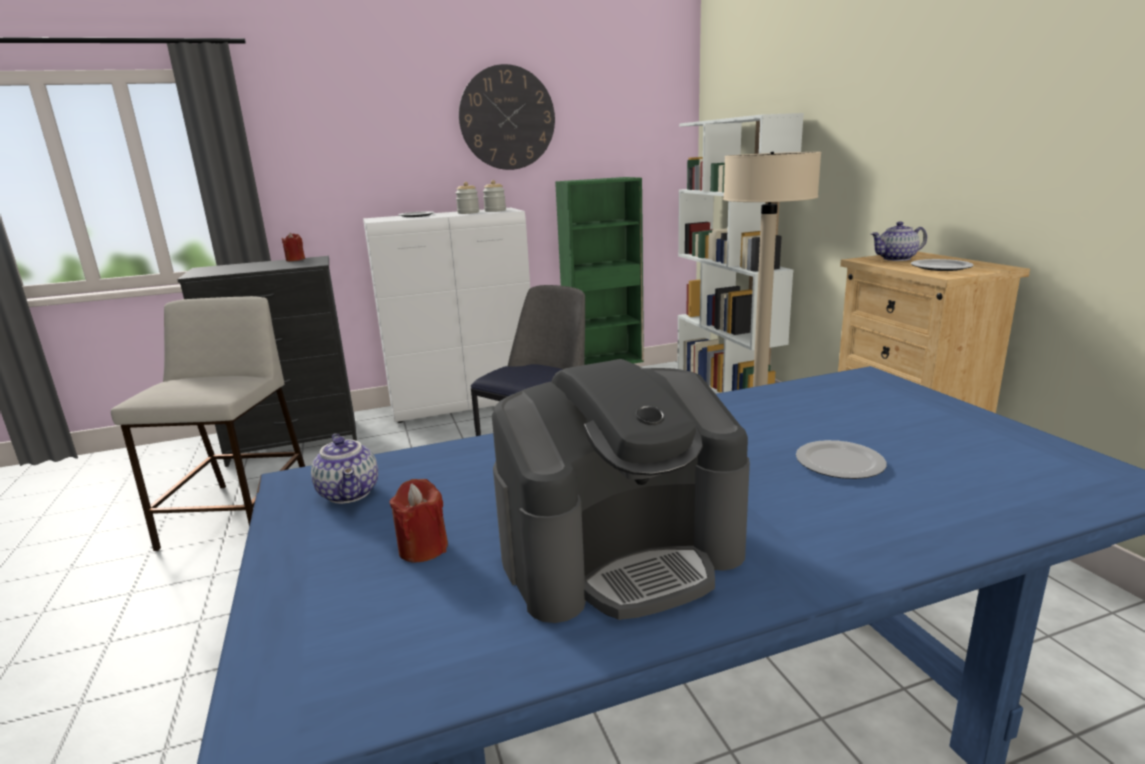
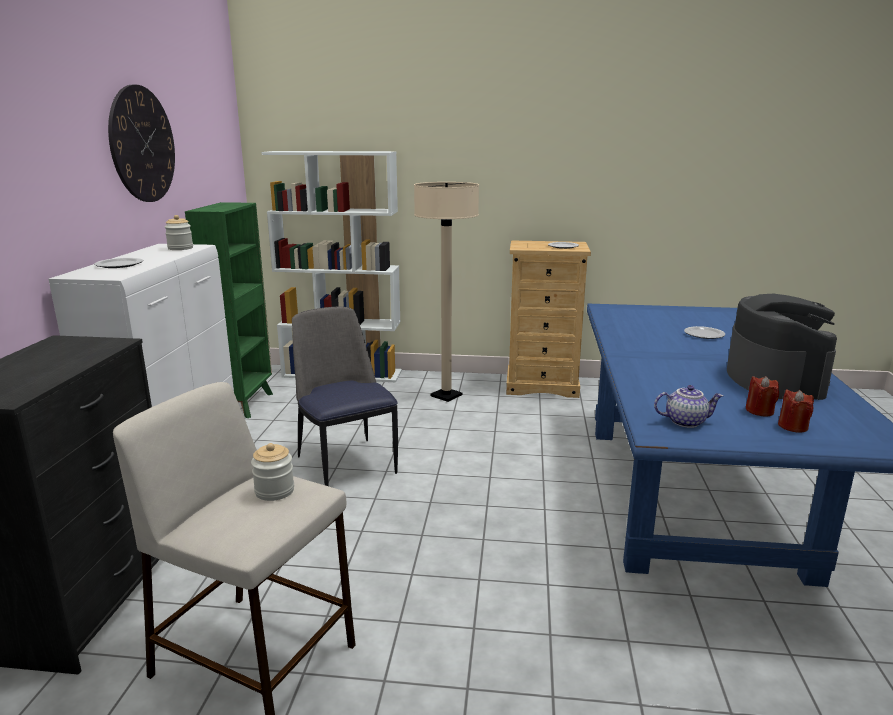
camera: 65 degrees left, 0 degrees up
(295, 260) = (40, 349): red candle -> red candle (792, 426)
(468, 213) = (165, 254): jar -> jar (274, 491)
(896, 259) = (528, 245): teapot -> none

